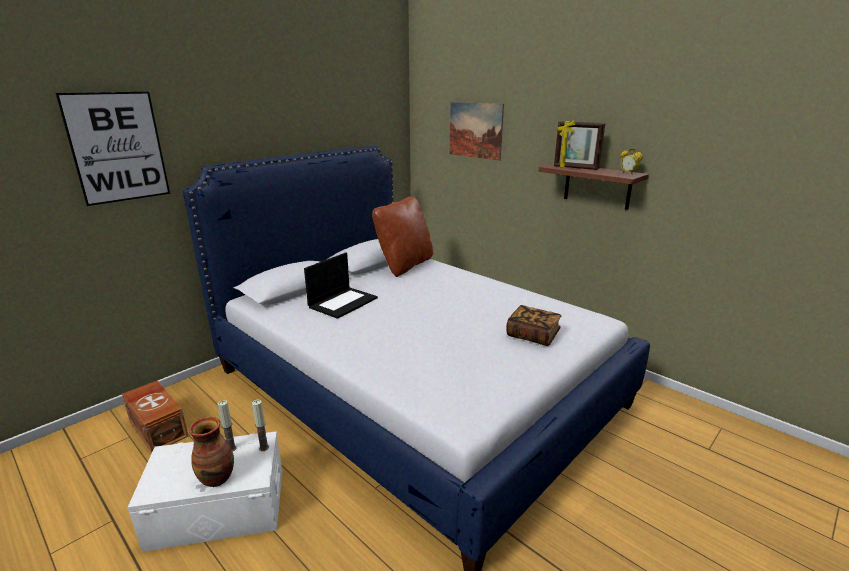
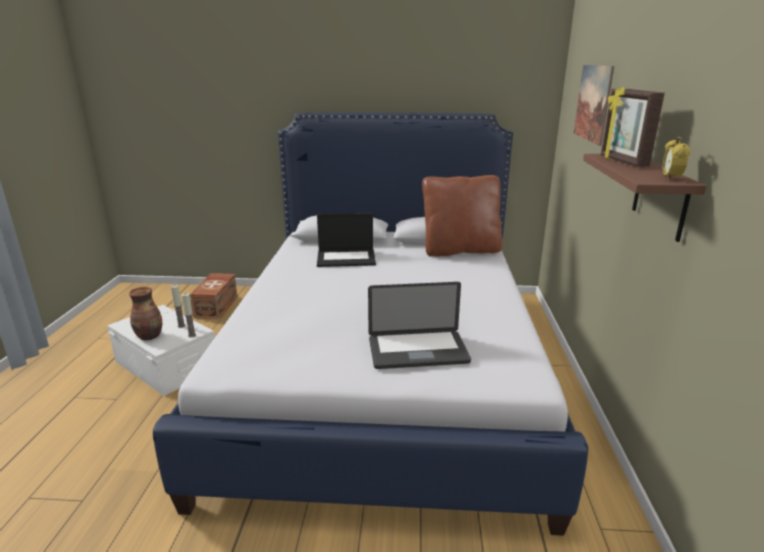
camera: 50 degrees right, 0 degrees up
(117, 147) = (242, 91): picture -> none
(532, 335) = (418, 351): book -> laptop

